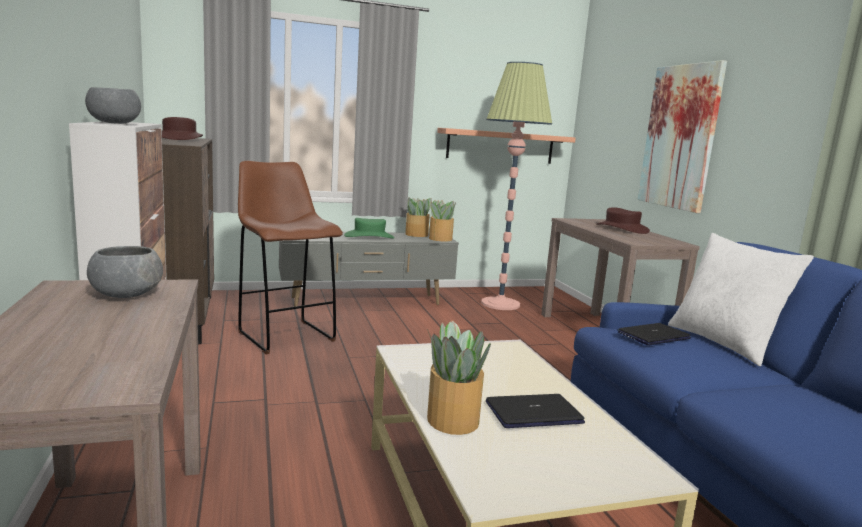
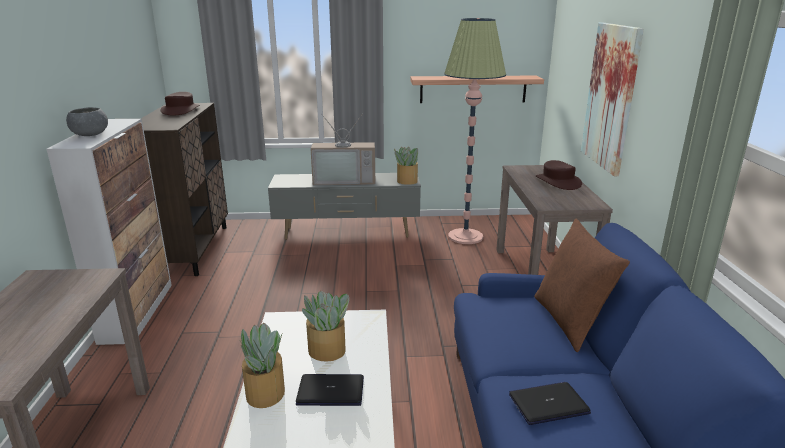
camera: 15 degrees right, 10 degrees up
(126, 295) = (66, 287): grey bowl -> none
(285, 335) = (263, 269): brown stool -> none
(369, 236) = (345, 180): green hat -> television
(417, 235) = (390, 176): potted plant -> potted plant (327, 351)
(653, 335) = (504, 311): laptop -> laptop (548, 404)
(724, 343) = (570, 321): white pillow -> brown pillow

